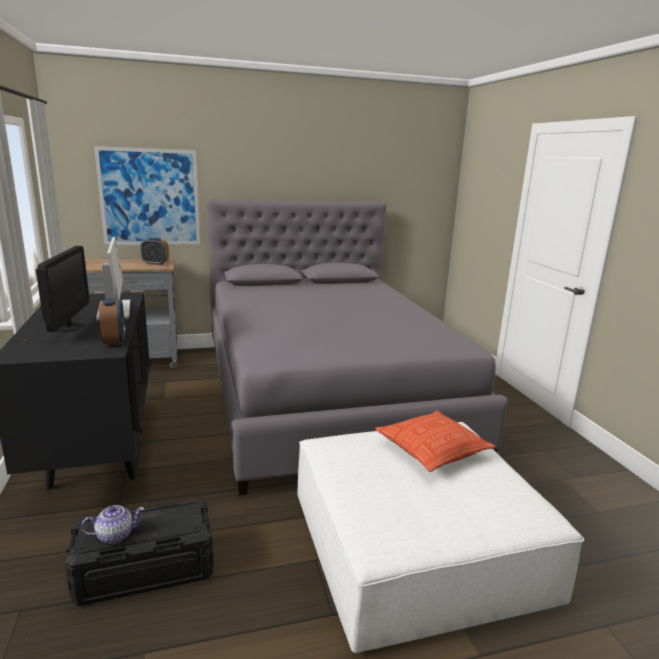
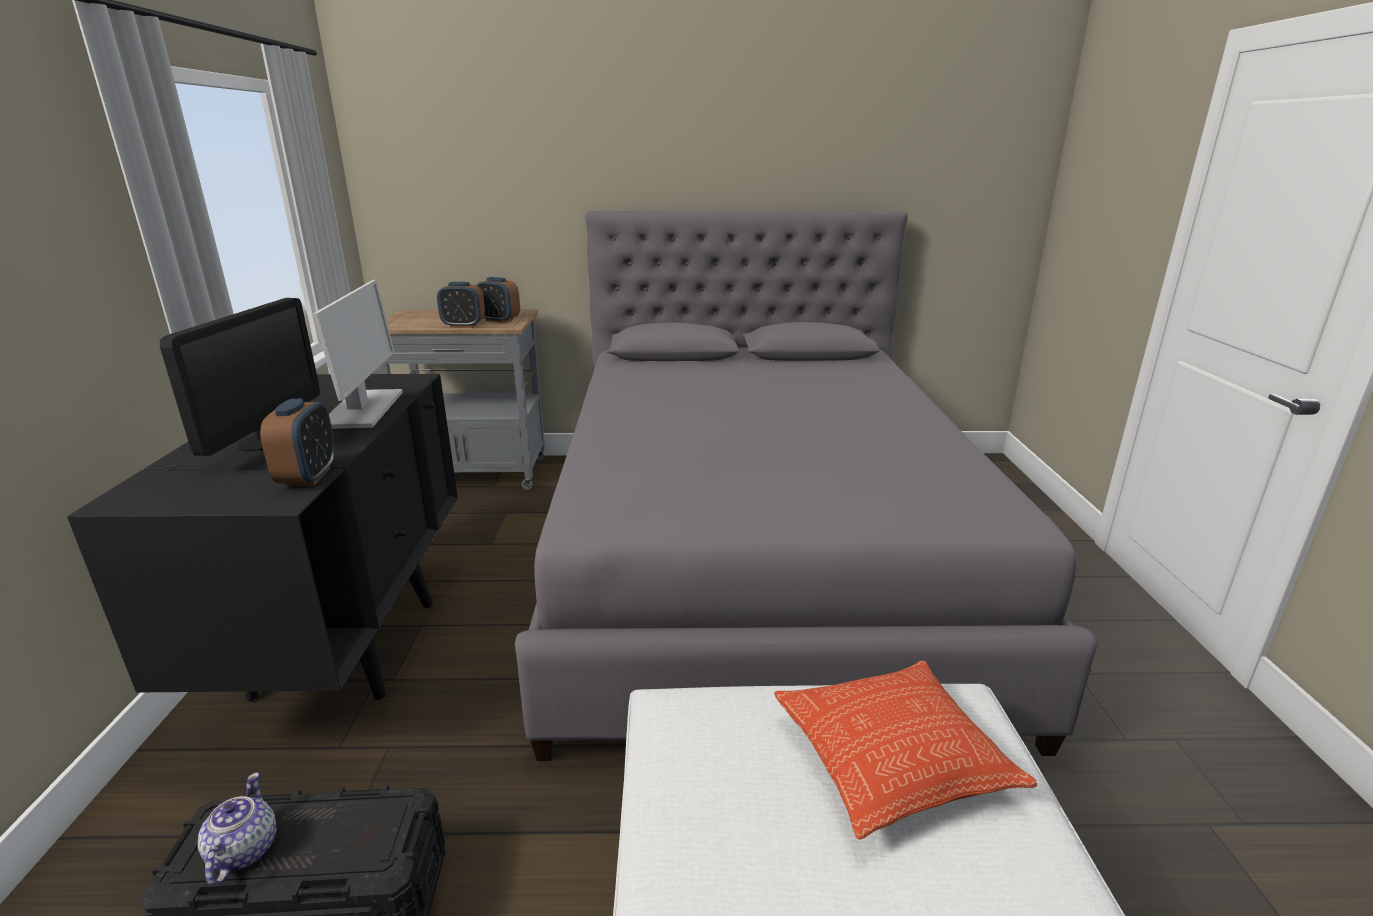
camera: 15 degrees right, 5 degrees up
(114, 535) = (242, 851): teapot -> teapot turned 90 degrees counterclockwise
(135, 267) = (463, 325): none -> alarm clock
(150, 197) = (496, 209): picture -> none

